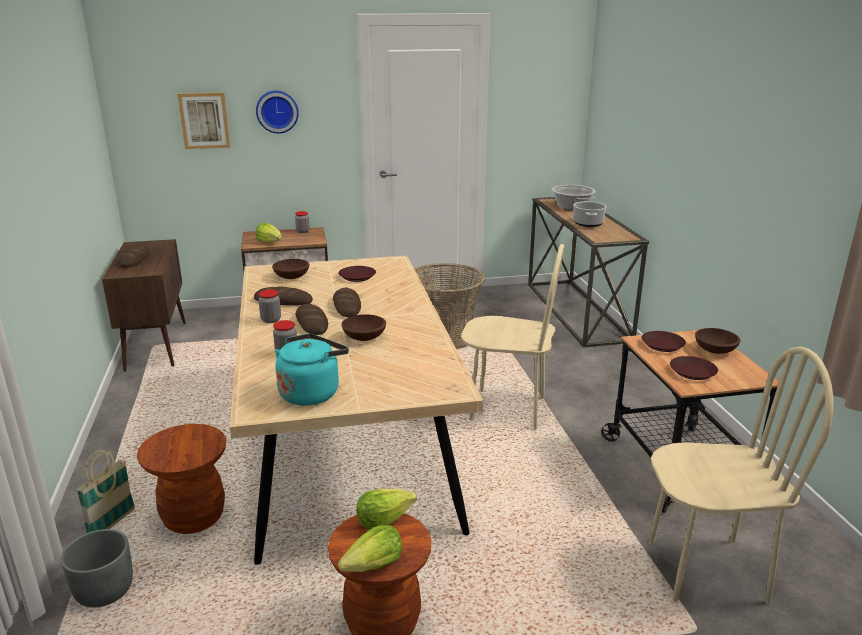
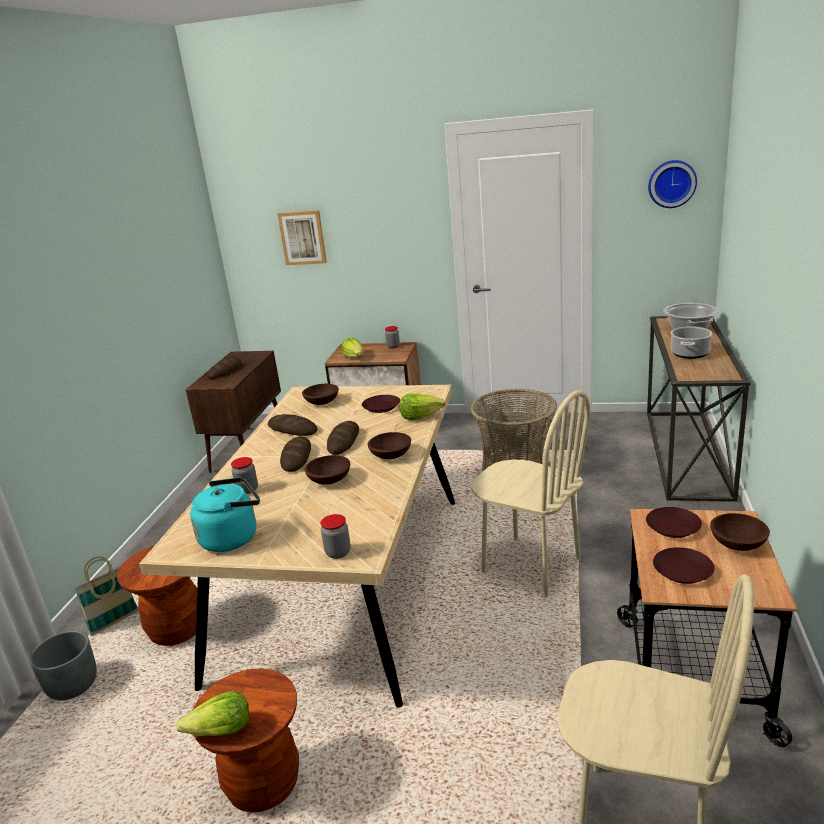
camera: 25 degrees right, 0 degrees up
(271, 320) = (265, 449): jar -> jar (338, 552)
(277, 111) = (369, 227): wall clock -> wall clock (671, 183)
(384, 519) = (265, 681): lettuce -> lettuce (420, 416)
(404, 313) = (390, 455): none -> brown bowl

